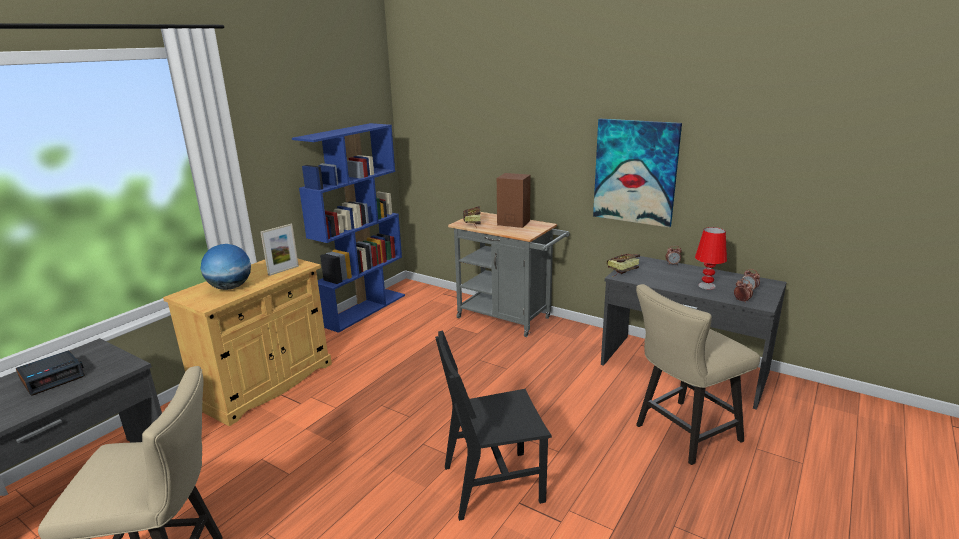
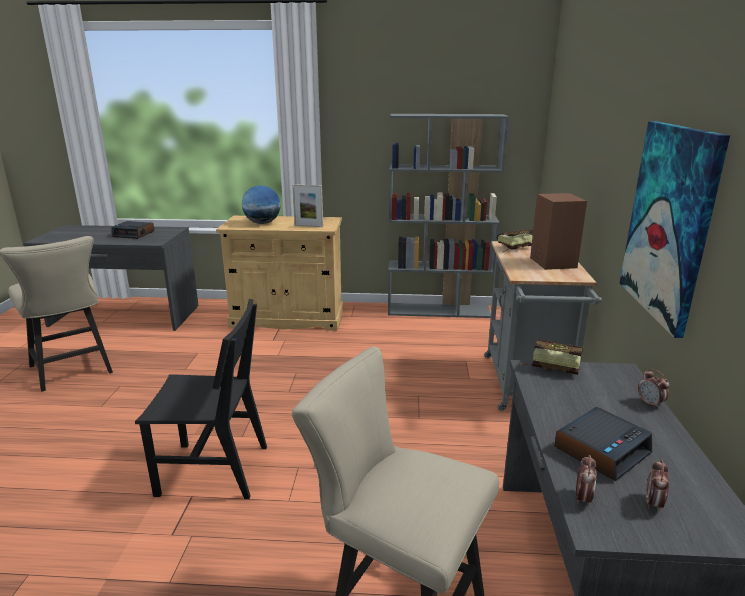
camera: 60 degrees right, 0 degrees up
(364, 309) = (439, 310): blue bookcase -> grey bookcase
(492, 483) = (213, 470): black chair -> black chair turned 135 degrees clockwise
(706, 286) = (601, 450): red table lamp -> alarm clock

